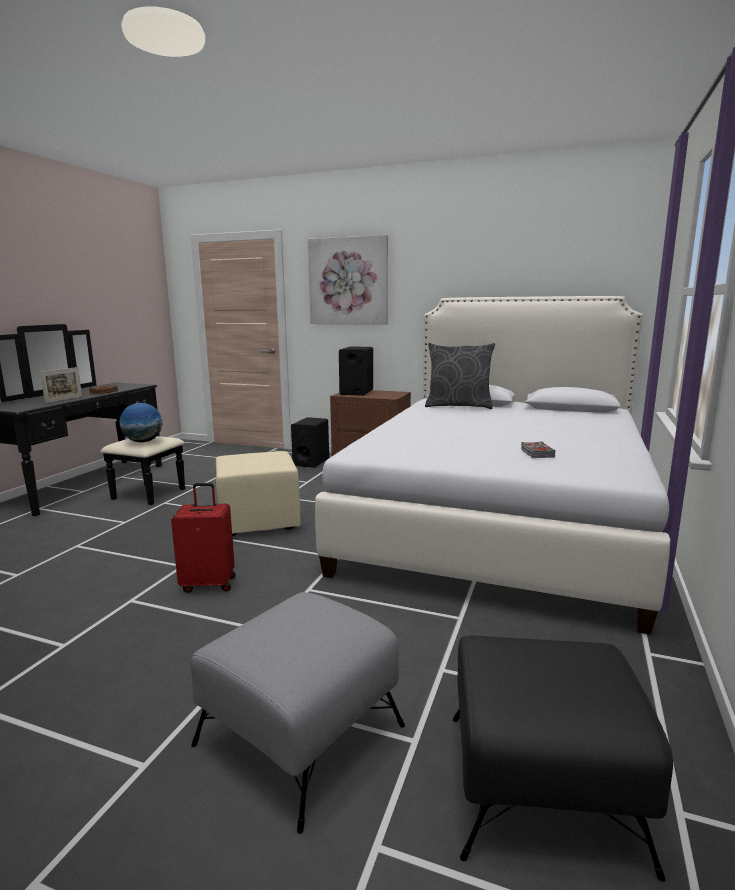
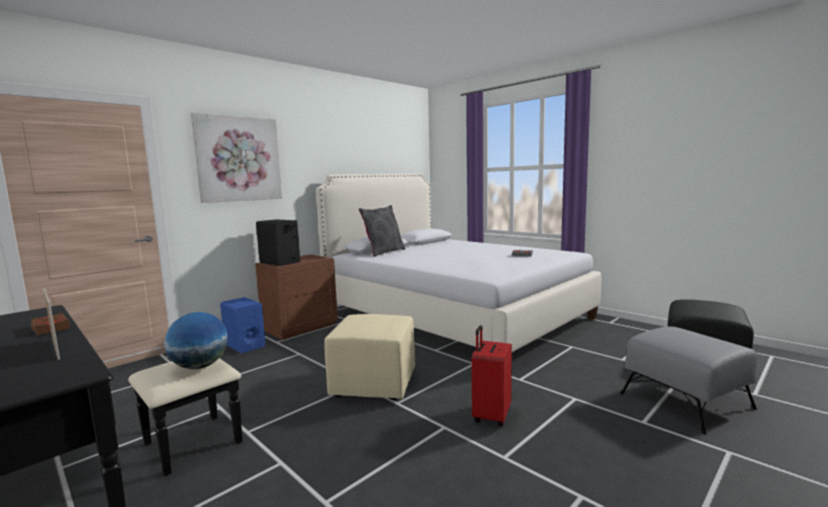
camera: 65 degrees left, 5 degrees down
(311, 462) = (244, 345): black speaker -> blue speaker

